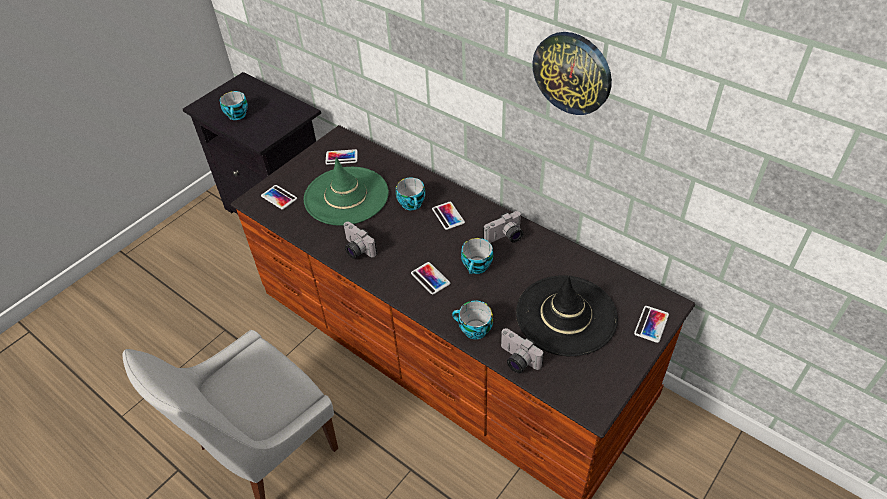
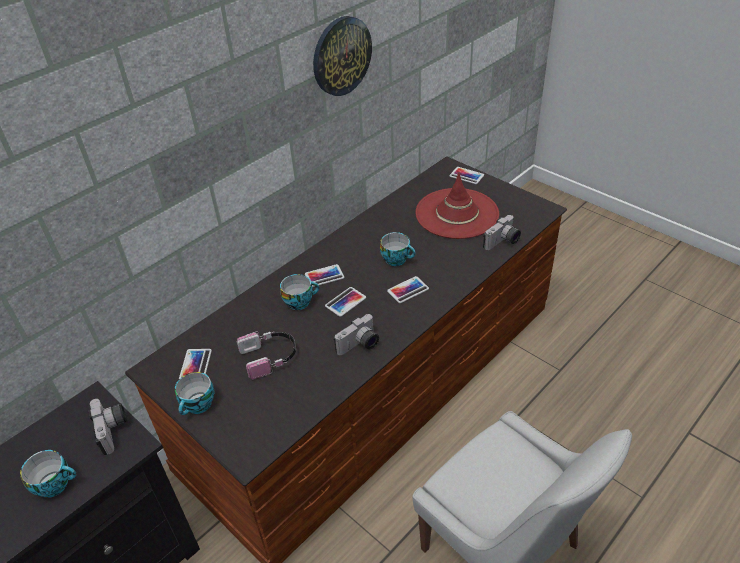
camera: 85 degrees left, 5 degrees down
(279, 197) = (251, 425): phone -> phone (345, 302)
(346, 196) = (270, 357): green hat -> headphones
(473, 330) = (471, 264): cup -> cup (198, 405)
(505, 238) = (363, 240): camera -> camera (114, 430)
(566, 315) = (457, 214): black hat -> red hat

